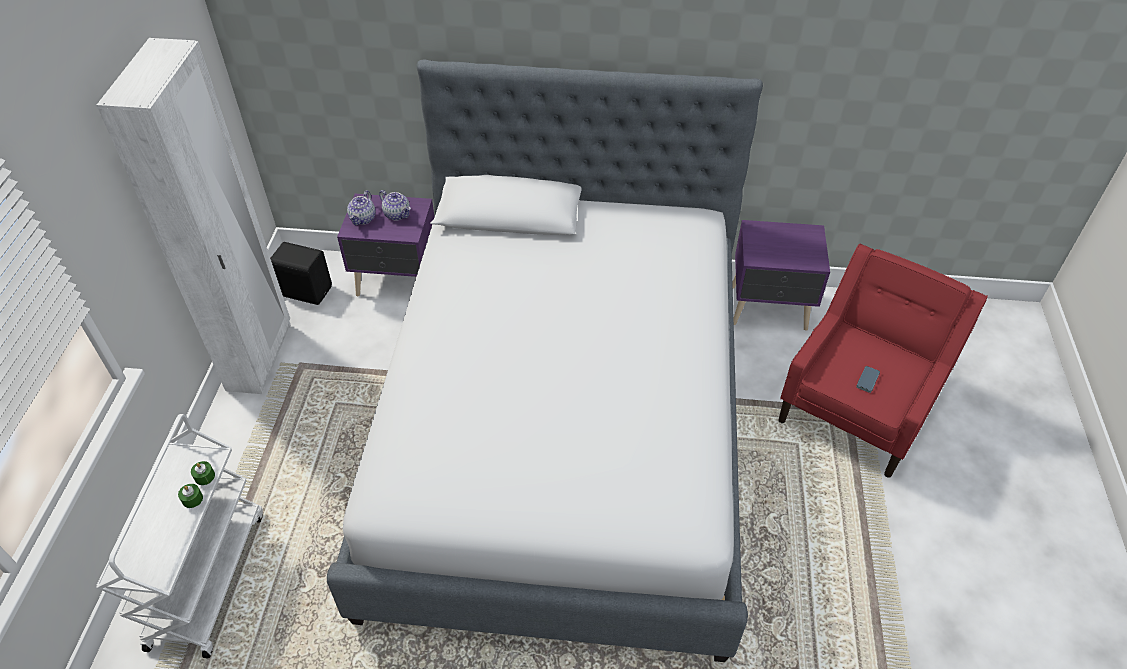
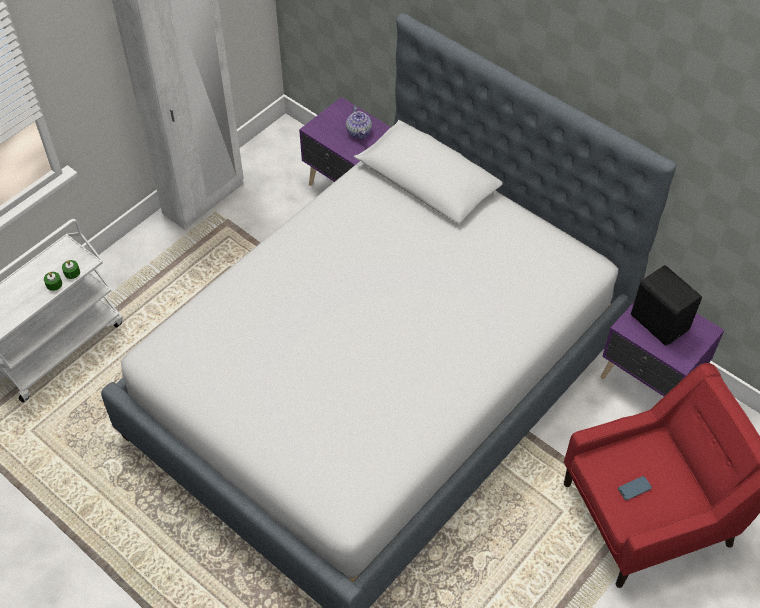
camera: 35 degrees right, 5 degrees up
(306, 290) = (275, 160): black speaker -> black speaker (659, 321)
(363, 219) = (330, 123): teapot -> none

